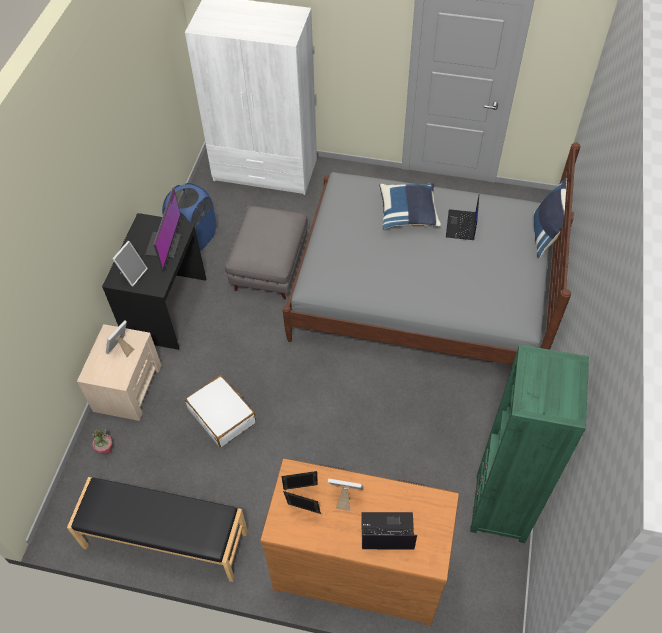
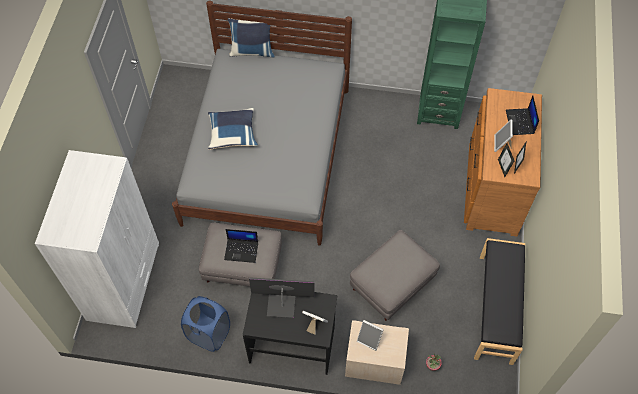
camera: 95 degrees left, 5 degrees up
(222, 415) = (392, 284): white suitcase -> grey ottoman
(461, 225) = (245, 100): laptop -> laptop (242, 250)

